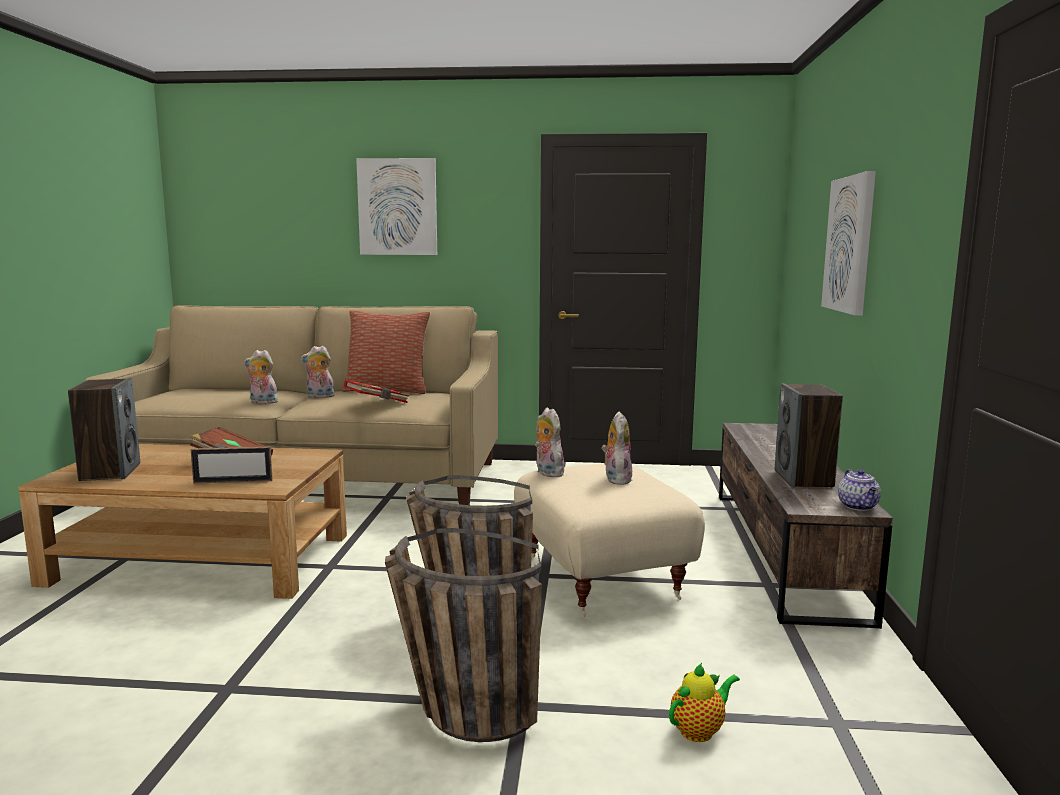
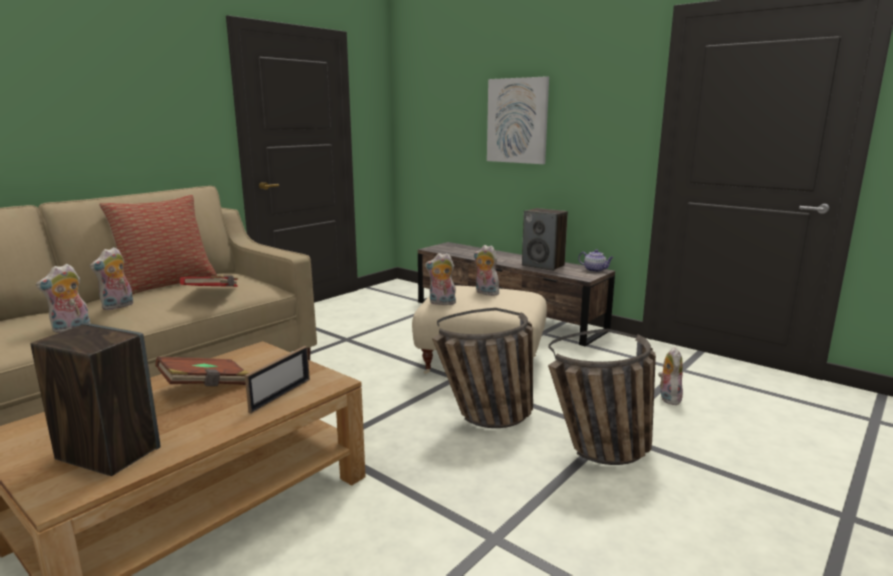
camera: 55 degrees left, 5 degrees up
(398, 207) = (85, 80): picture -> none
(699, 730) = (668, 398): teapot -> plush toy

